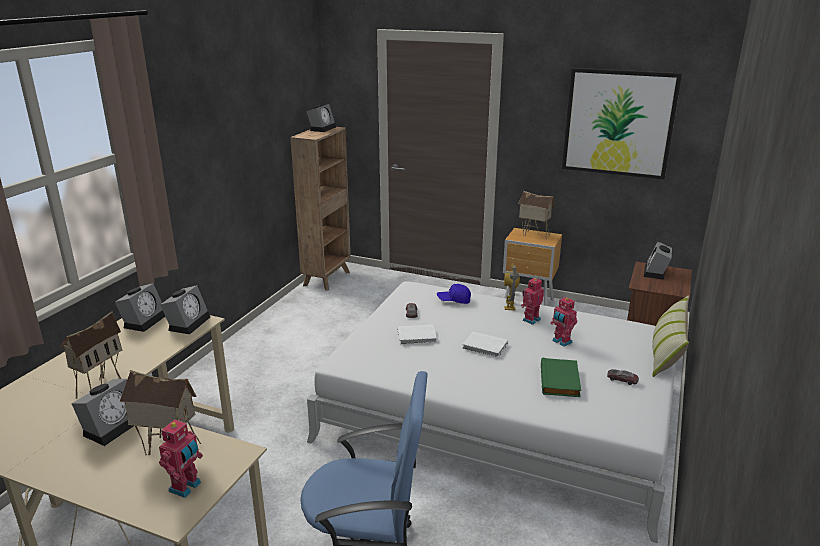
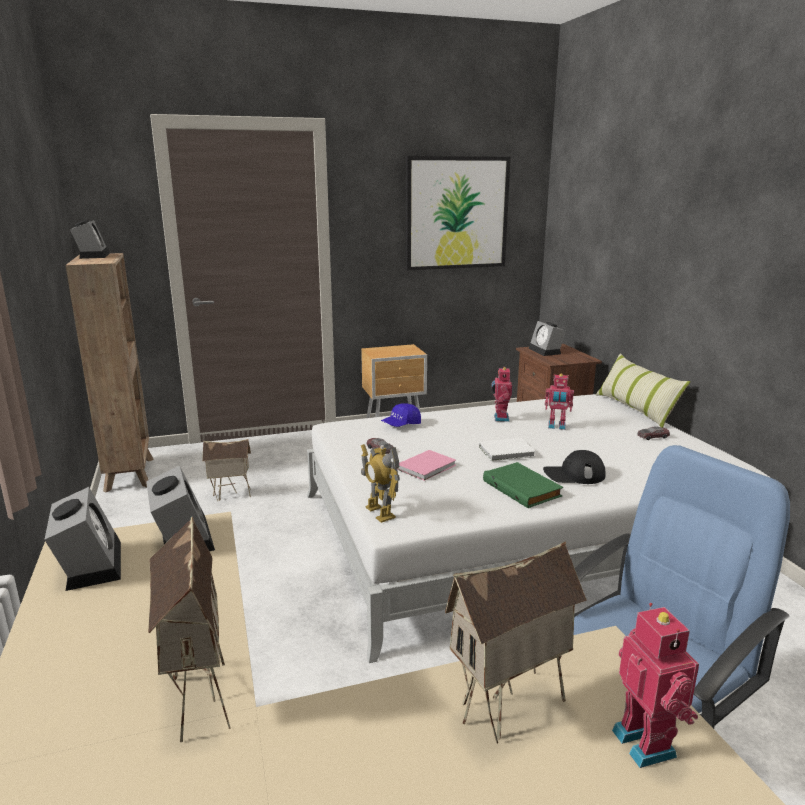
camera: 40 degrees left, 5 degrees down
(113, 425) = (349, 737): alarm clock -> none
(418, 336) = (428, 467): white book -> pink book
(501, 380) = (573, 474): none -> black cap
(510, 305) = (460, 413): toy robot -> toy robot (380, 512)
(533, 235) = (391, 350): toy house -> toy house (230, 496)
(561, 381) = (618, 454): green book -> green book (523, 488)

